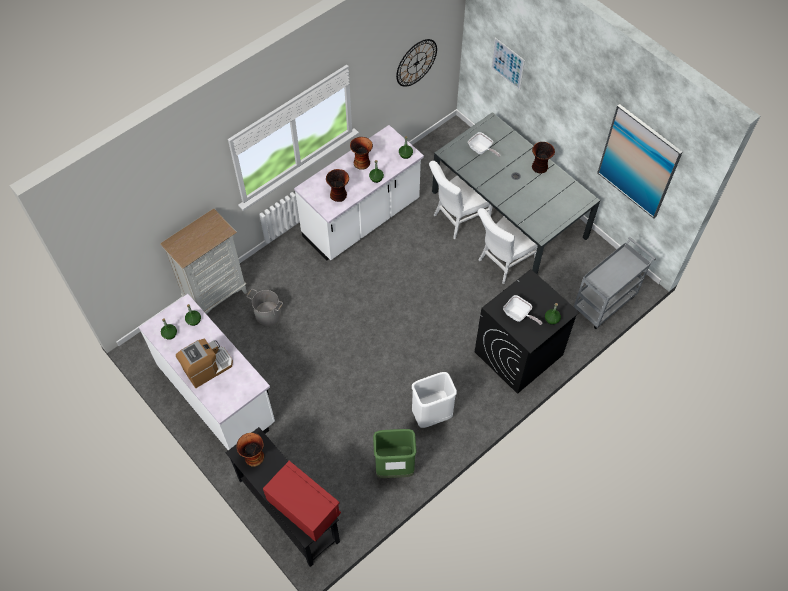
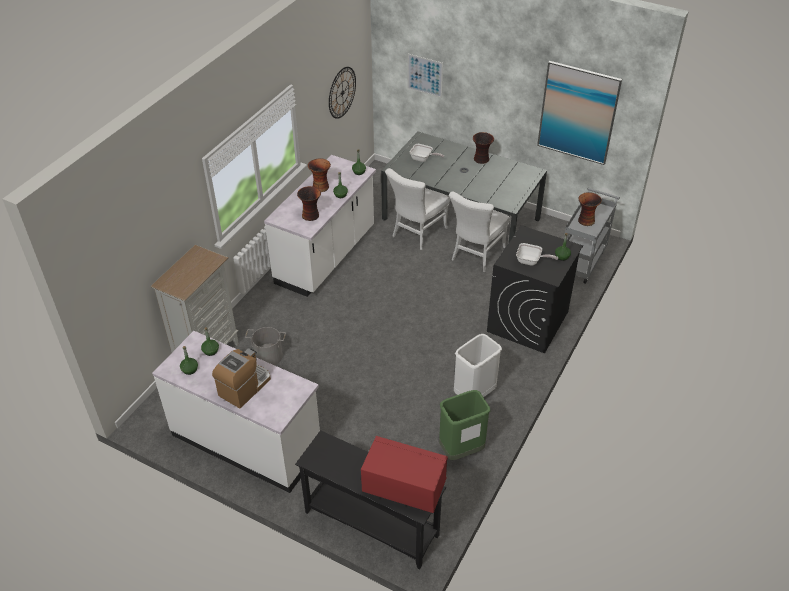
camera: 20 degrees left, 15 degrees down
(253, 457) = (327, 458): vase -> vase (585, 220)

